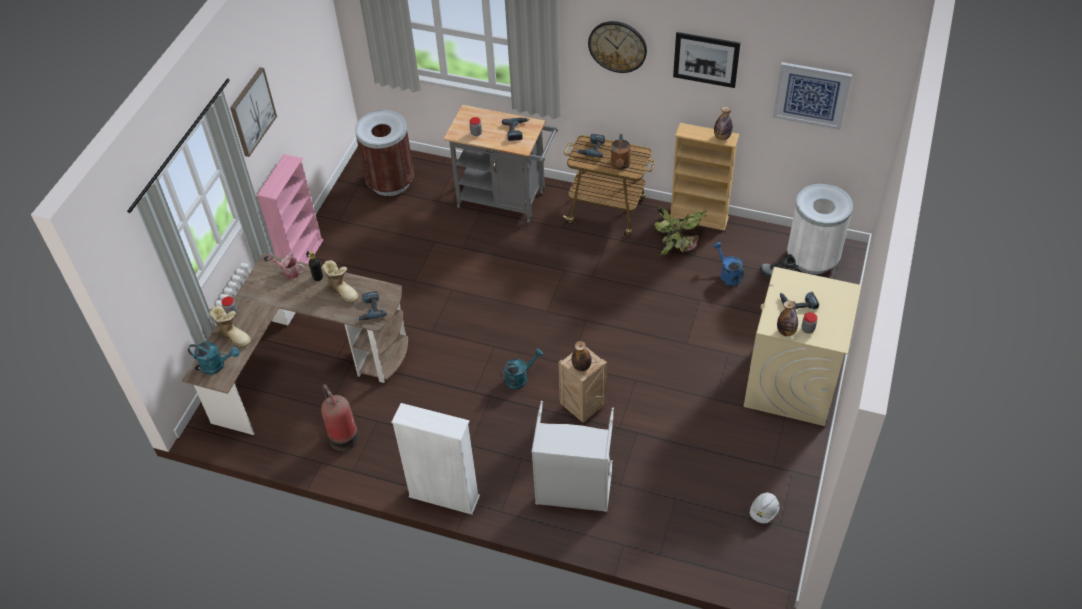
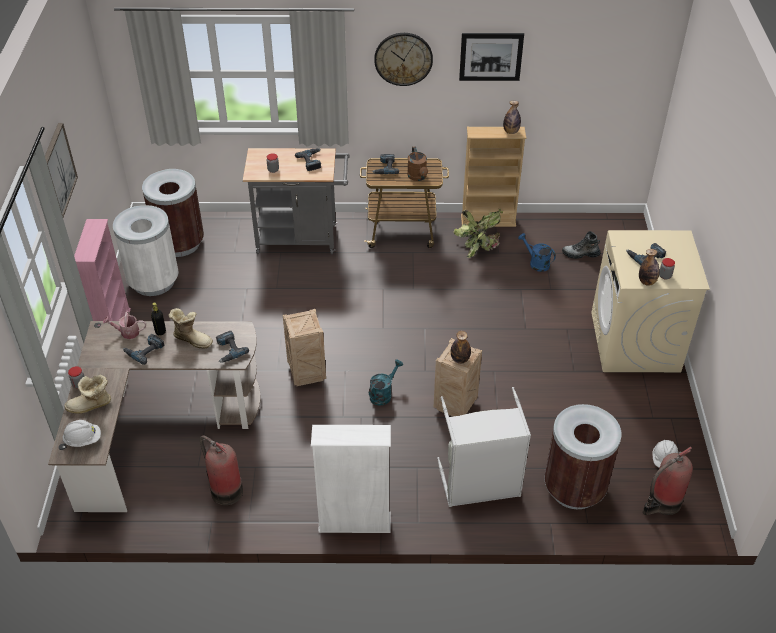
camera: 20 degrees left, 5 degrees down
(217, 365) = (83, 440): turquoise watering can -> white hard hat
(234, 335) = (91, 406): boot -> boot turned 150 degrees clockwise
(297, 292) = (144, 350): none -> power drill
(458, 342) = (307, 374): none -> crate
(662, 517) = (574, 488): none -> brown trash can
(742, 554) = (662, 503): none -> fire extinguisher
(811, 95) = (591, 74): picture -> none
(812, 258) = (603, 235): white trash can -> white trash can (154, 282)

